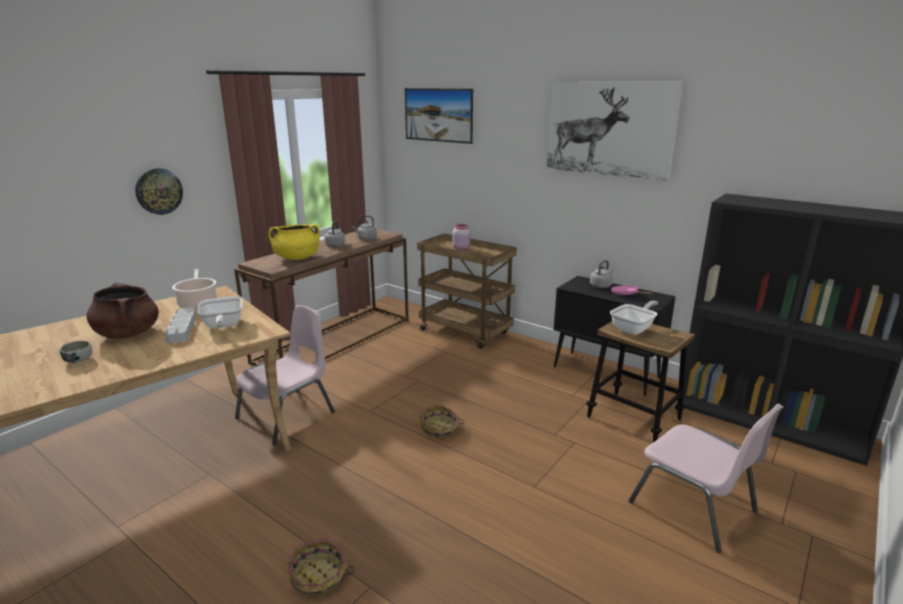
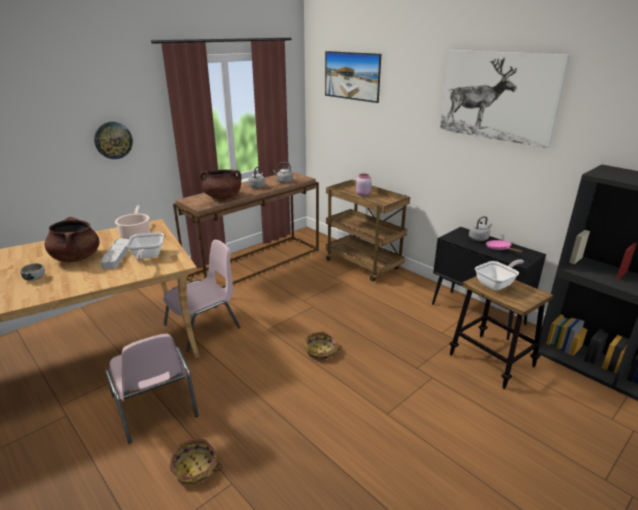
camera: 10 degrees right, 5 degrees up
(297, 258) = (222, 197): yellow cooking pot -> brown cooking pot
(694, 507) = (525, 452): pink chair -> pink chair (155, 406)

